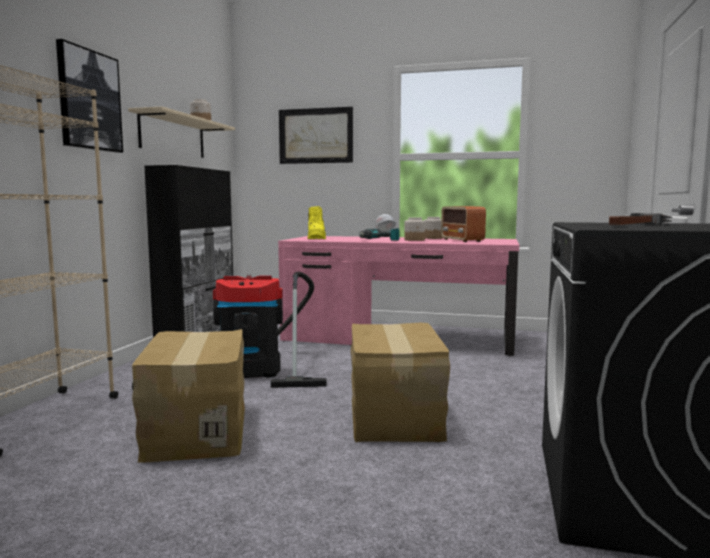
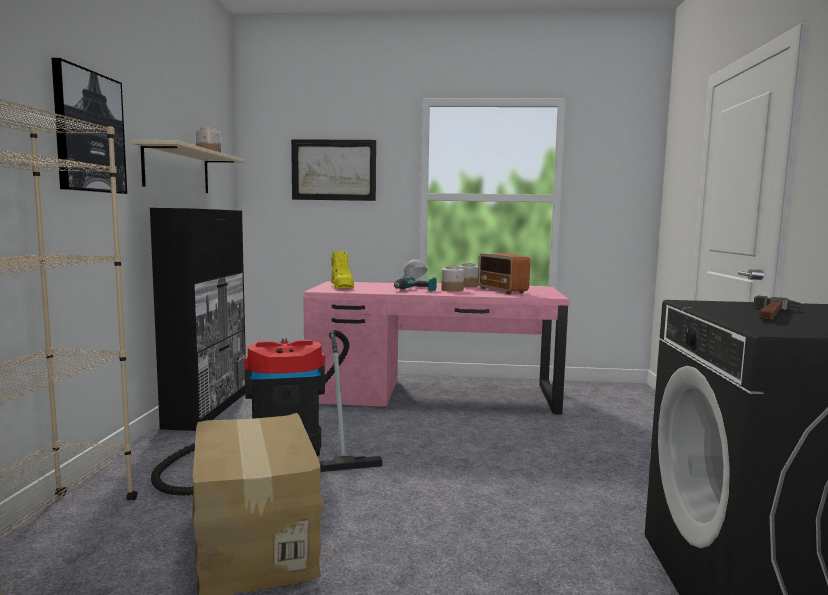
camera: 10 degrees left, 0 degrees up
(396, 416) = (476, 504): cardboard box -> none

